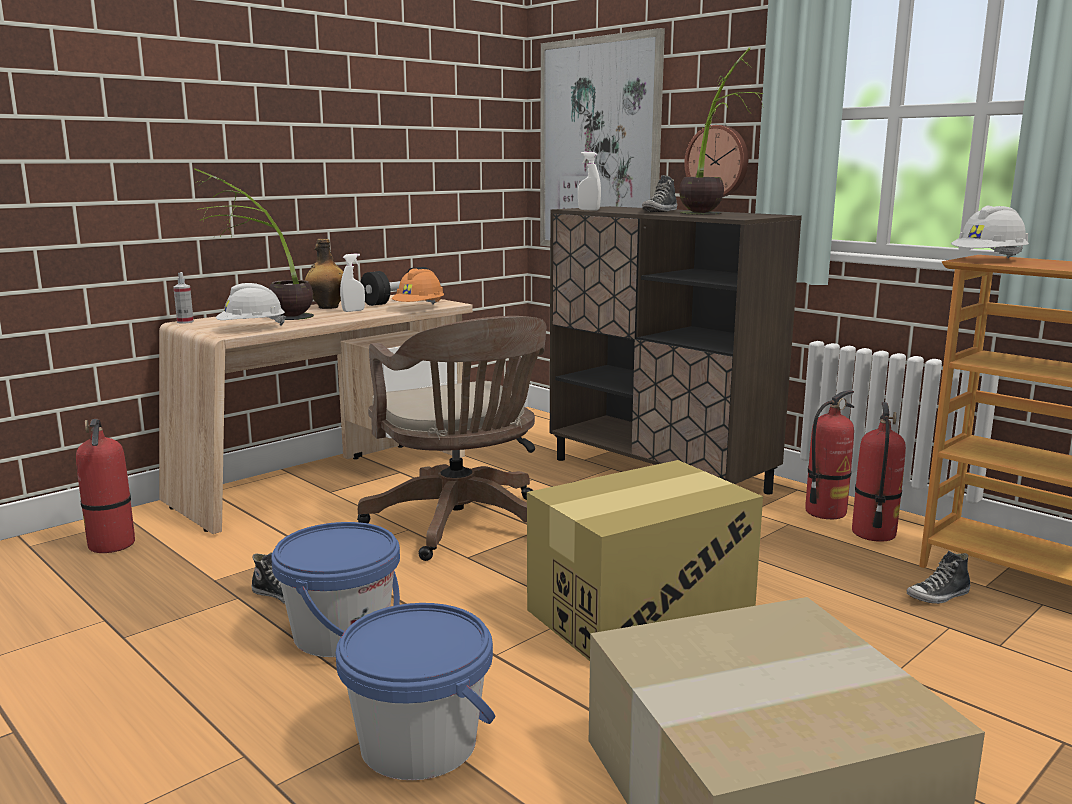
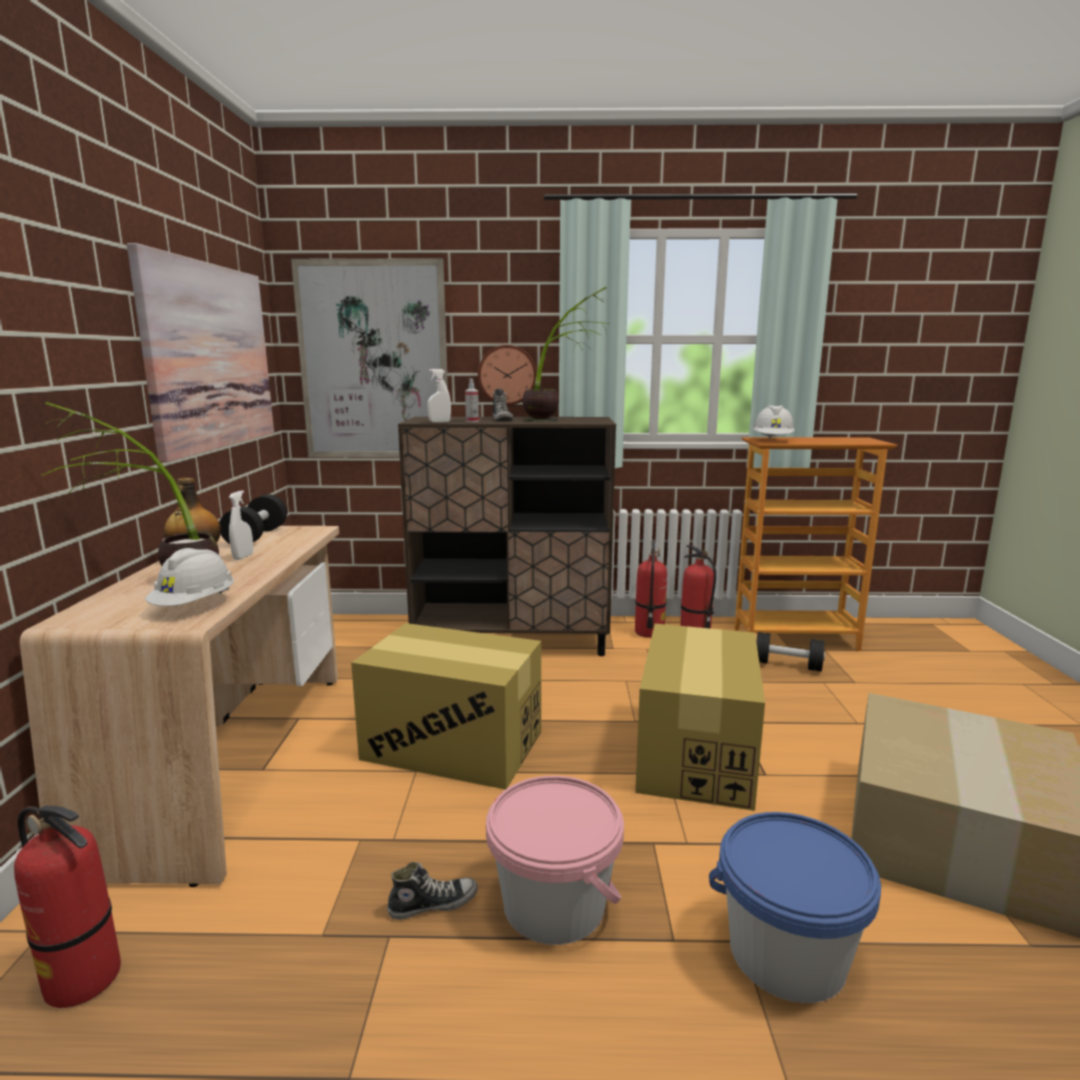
camera: 45 degrees left, 0 degrees up
(185, 322) = (61, 621): spray bottle -> spray bottle (472, 421)
(341, 633) = (554, 903): blue bucket -> pink bucket
(416, 141) = (210, 357): none -> picture
(419, 308) = (304, 540): orange hard hat -> none
(461, 525) = (453, 745): brown office chair -> cardboard box
(938, 596) = (787, 665): shoe -> black dumbbell

